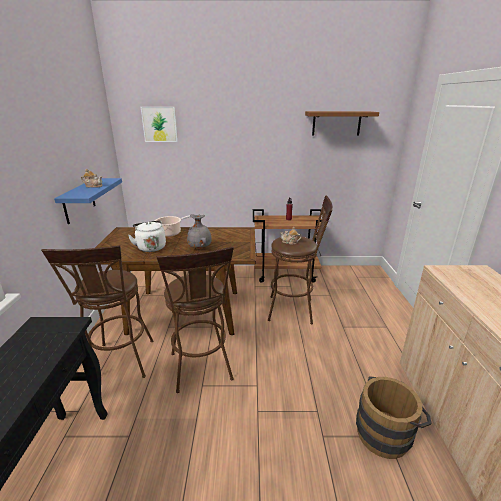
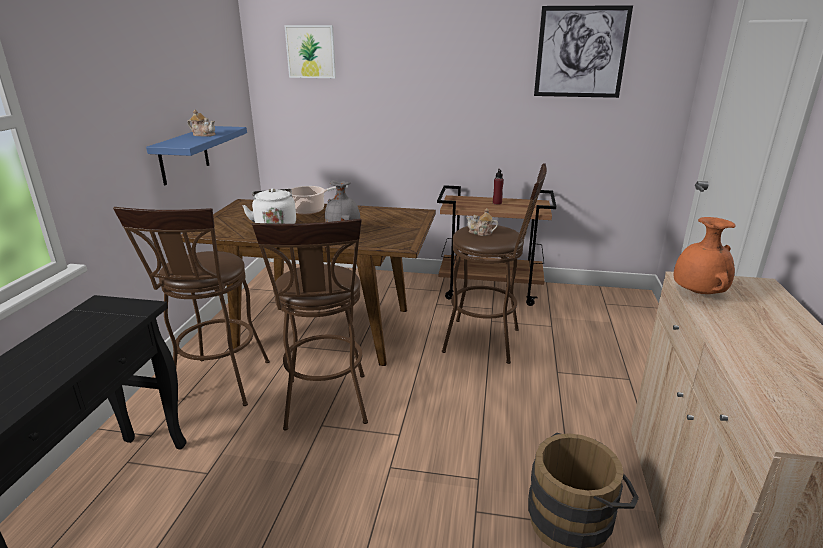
camera: 10 degrees right, 0 degrees up
(336, 123) = (581, 52): brown shelf -> picture
(450, 280) = (697, 293): none -> orange vase

